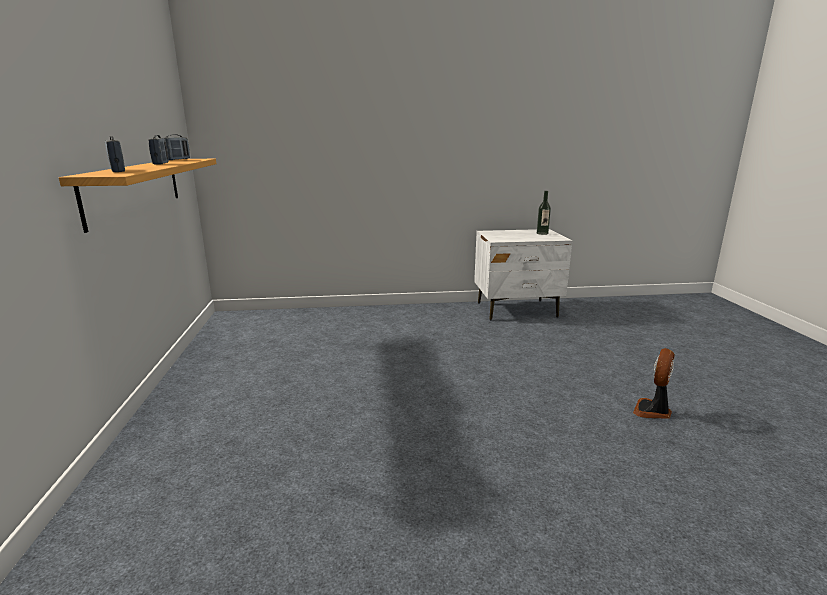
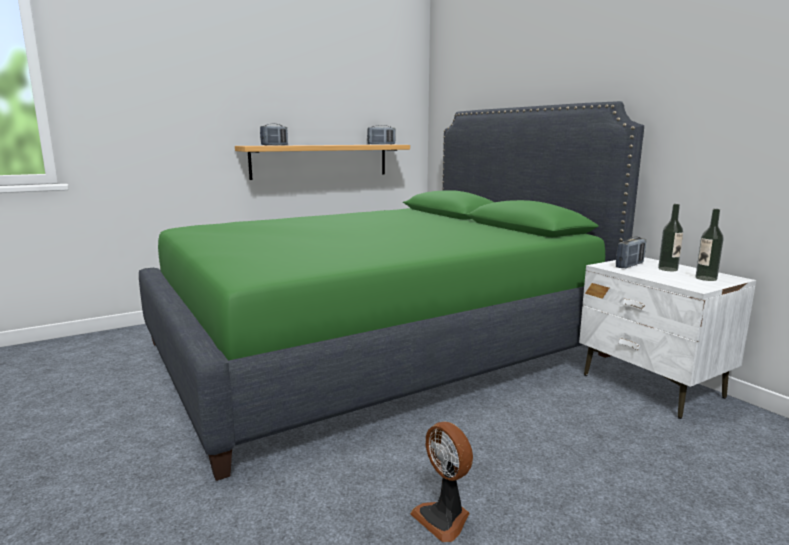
camera: 65 degrees right, 5 degrees down
(161, 163) = (339, 144): radio -> radio (629, 265)
(374, 375) = (377, 349): none -> green bed
(516, 233) = (668, 269): none -> bottle
(653, 411) = (444, 518): fan -> fan turned 135 degrees counterclockwise

